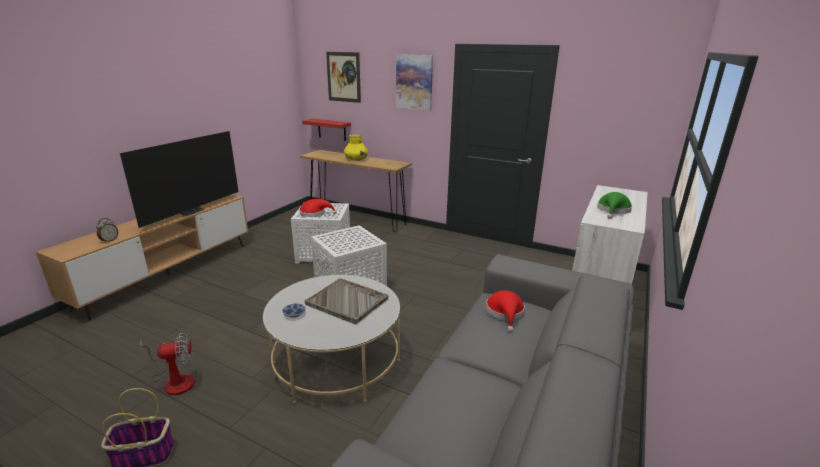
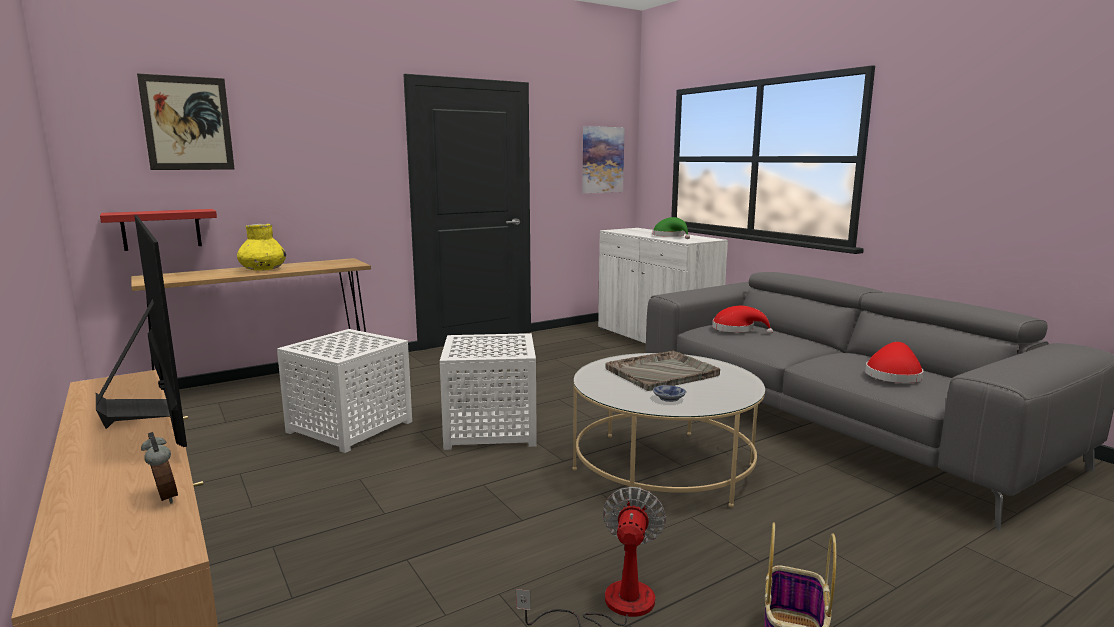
camera: 60 degrees left, 10 degrees down
(315, 213) = (348, 348): red hat -> red hat (893, 375)
(414, 82) = (343, 129): picture -> picture (602, 160)

